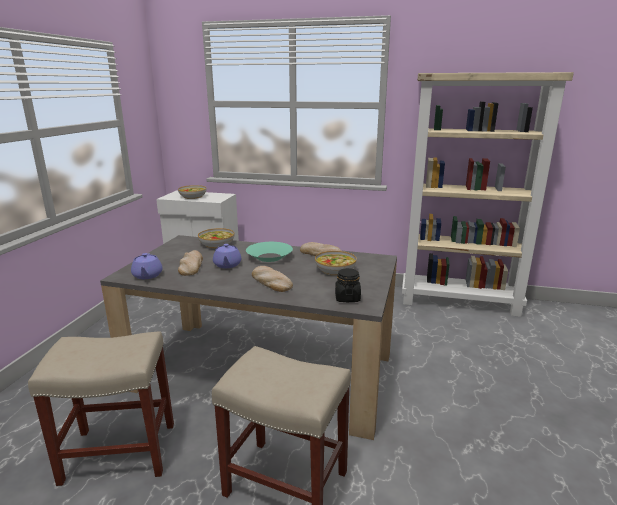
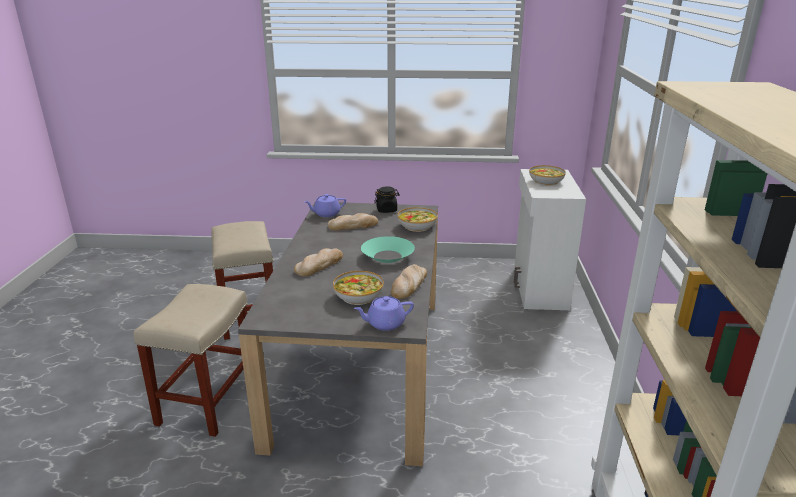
camera: 80 degrees right, 5 degrees up
(227, 265) = (358, 240): purple teapot -> purple teapot (385, 323)
(347, 298) = (281, 307): black jar -> black jar (387, 210)

